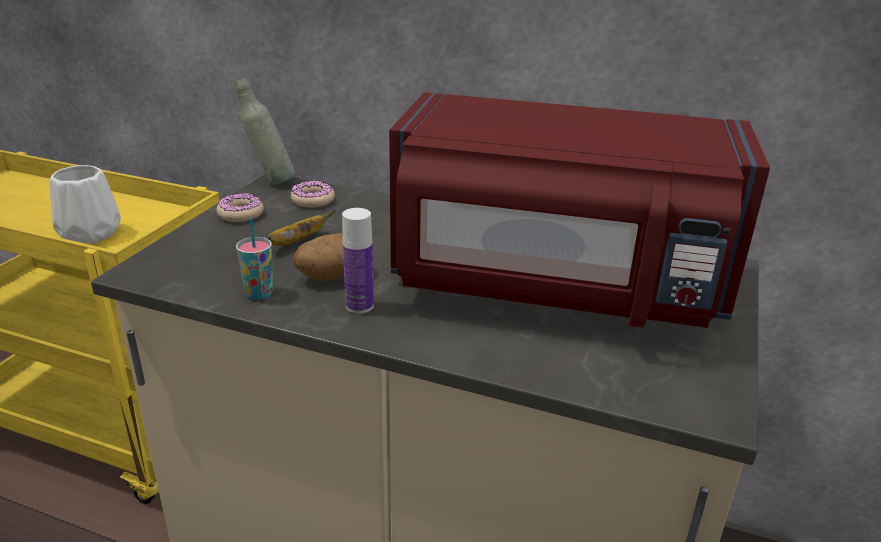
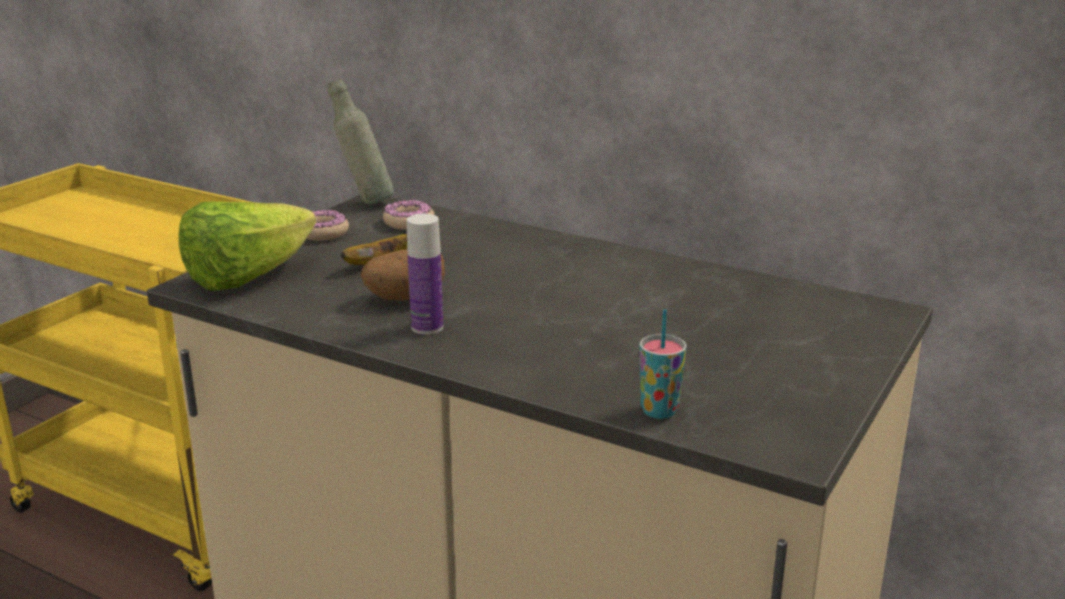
camera: 10 degrees right, 5 degrees down
(88, 234) = (159, 256): white vase -> none
(183, 263) = (247, 278): none -> lettuce
(259, 294) = (321, 310): cup -> cup (659, 411)
(555, 287) = (660, 321): red microwave -> none

